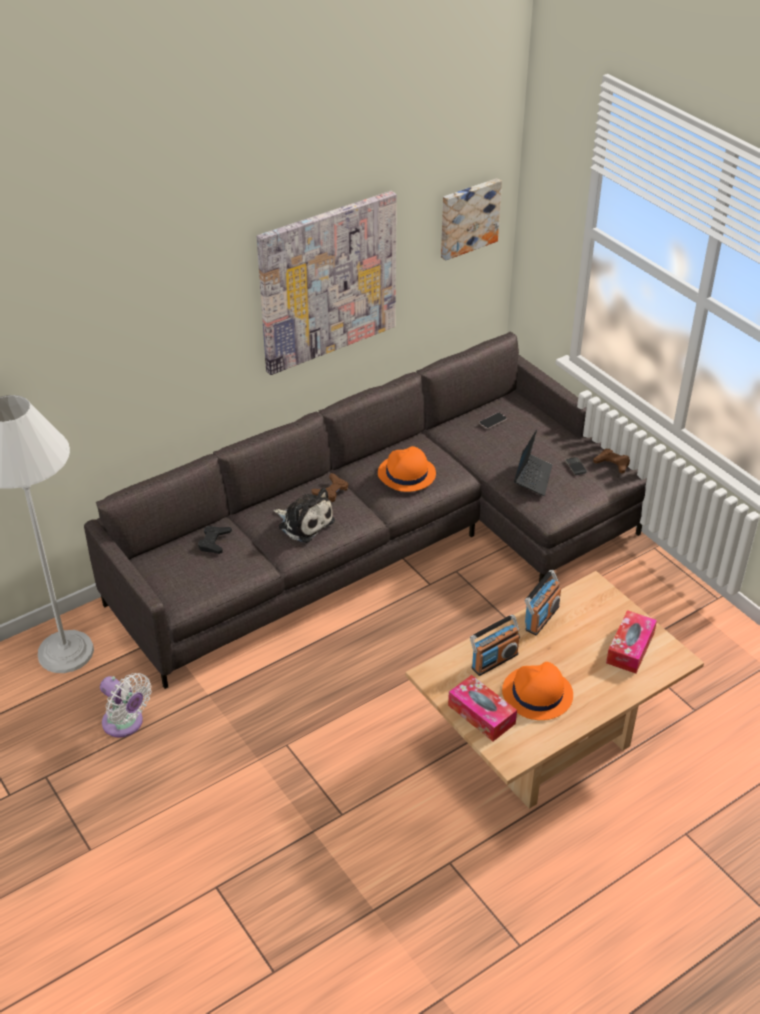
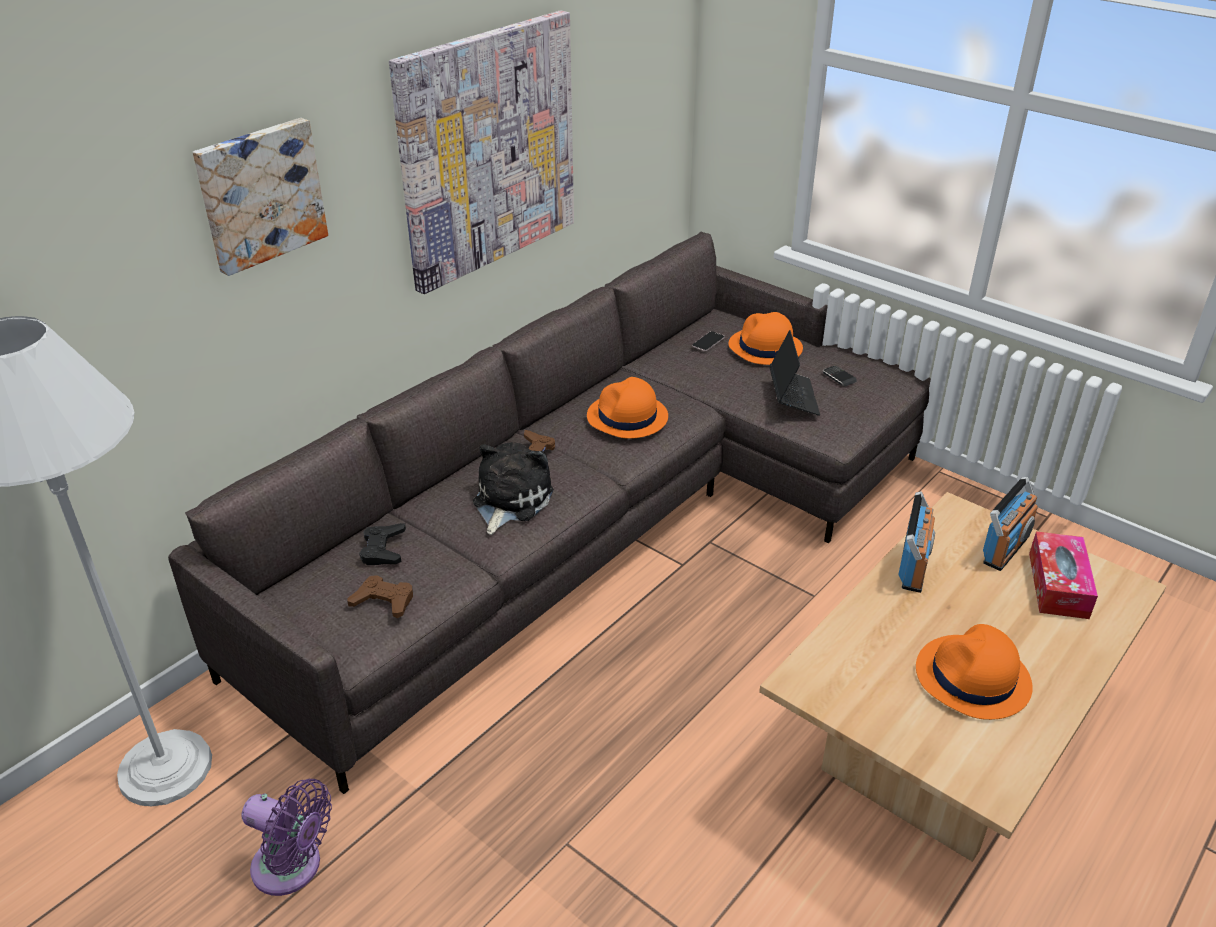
camera: 15 degrees left, 5 degrees down
(125, 724) = (292, 868): white fan -> purple fan
(304, 523) = (509, 501): plush toy -> plush toy turned 90 degrees counterclockwise
(468, 217) = (647, 67): picture -> picture (260, 194)
(481, 714) = (910, 728): tissue box -> none
(494, 660) = (882, 641): radio -> radio (1005, 548)
(532, 433) = (765, 348): none -> orange hat
(612, 463) = (881, 367): brown game controller -> brown game controller (383, 601)

